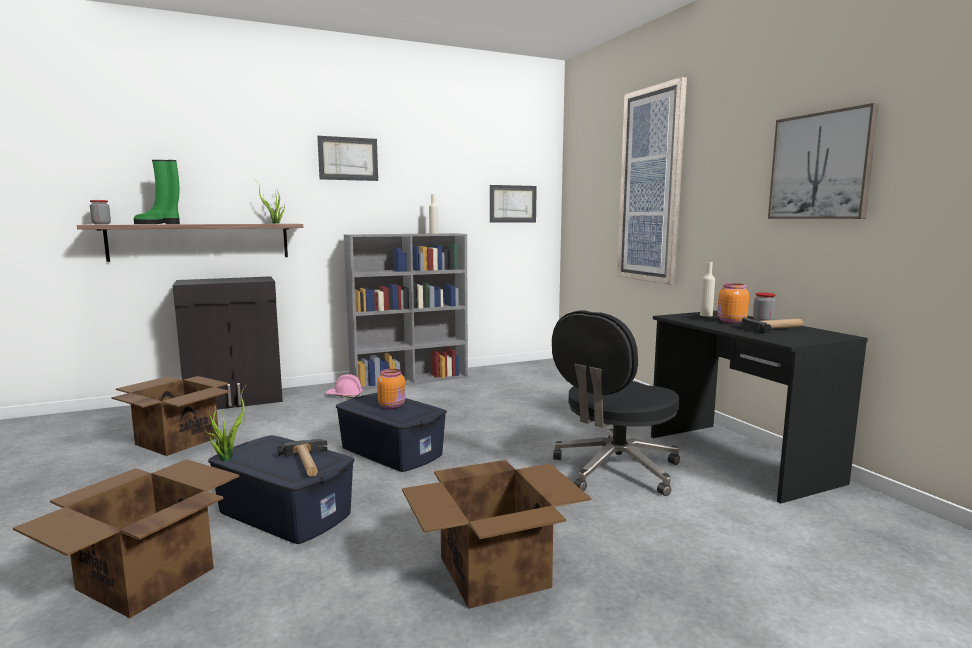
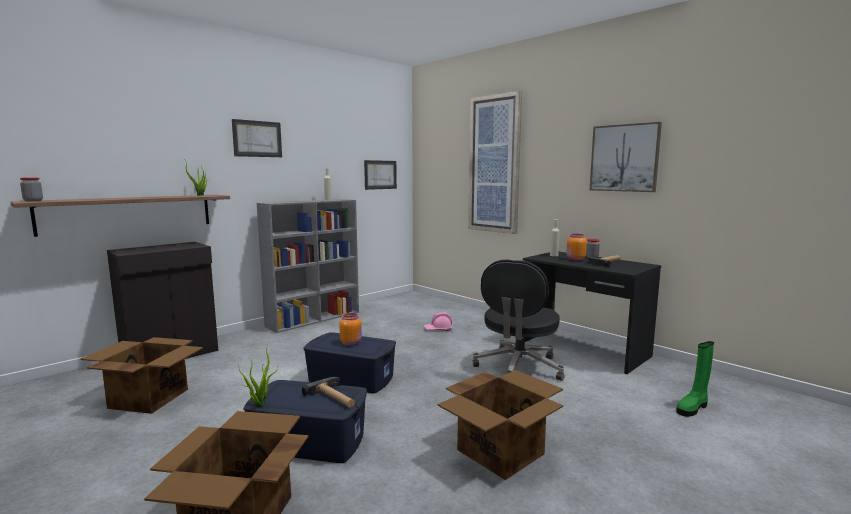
camera: 20 degrees left, 0 degrees up
(159, 224) = (95, 199): green boot -> green boot (692, 408)
(344, 395) = (270, 338): pink hard hat -> pink hard hat (438, 329)

